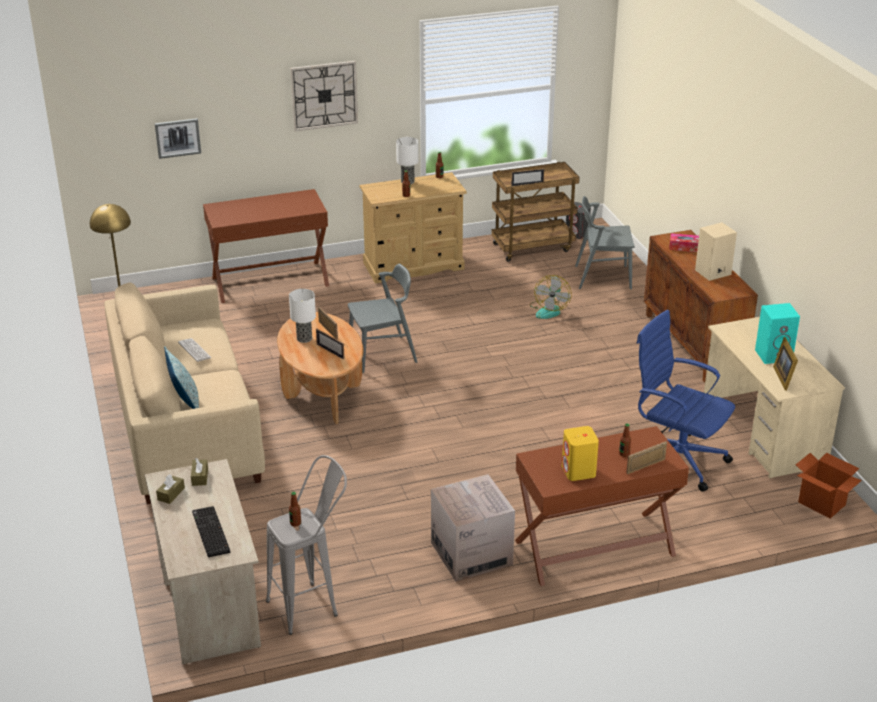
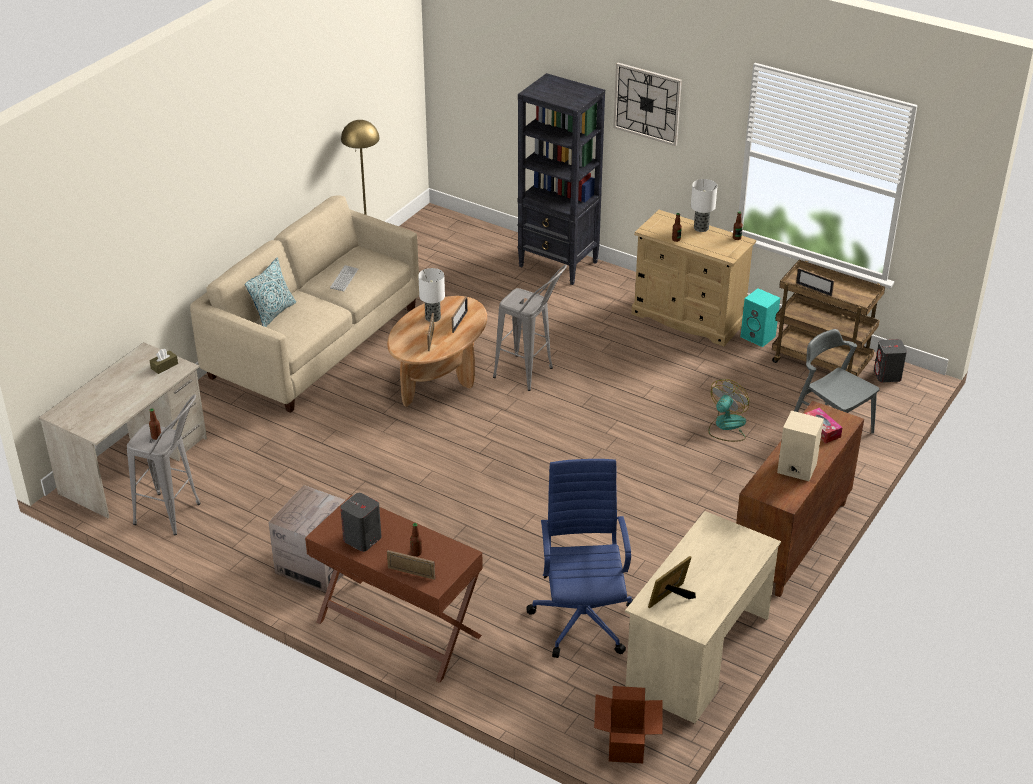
camera: 50 degrees right, 5 degrees up
(171, 494) = (132, 365): brown tissue box -> none
(178, 138) = (510, 89): picture -> none
(209, 532) = (105, 405): keyboard -> none
(270, 281) = (559, 264): brown console table -> black bookcase
(383, 354) = (531, 376): grey chair -> grey stool
(549, 310) = (726, 426): fan -> fan turned 150 degrees clockwise
(578, 471) = (362, 539): yellow speaker -> grey speaker
(774, 355) = (705, 574): turquoise speaker -> turquoise speaker (759, 336)

